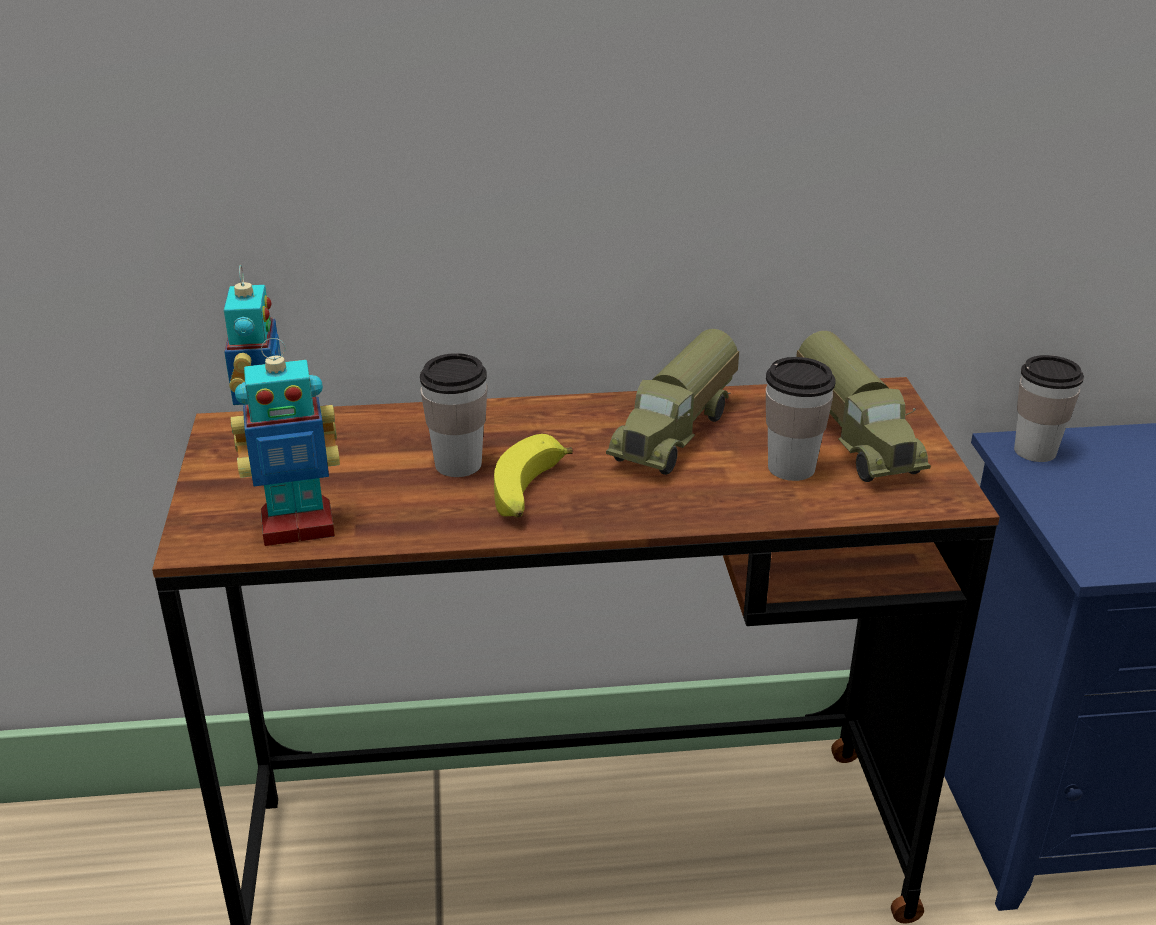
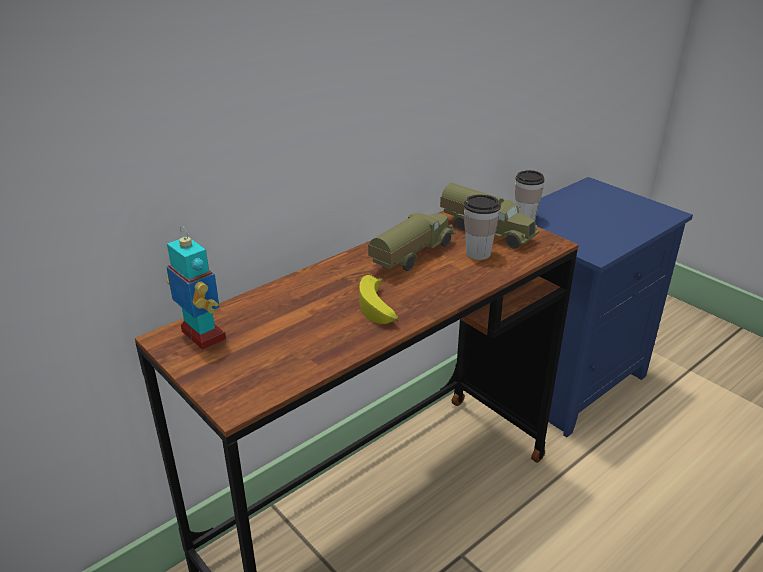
camera: 35 degrees left, 0 degrees up
(298, 527) = (282, 373): toy robot -> none
(458, 464) = (325, 308): cup -> none
(677, 433) = (411, 255): toy truck -> toy truck turned 135 degrees counterclockwise

